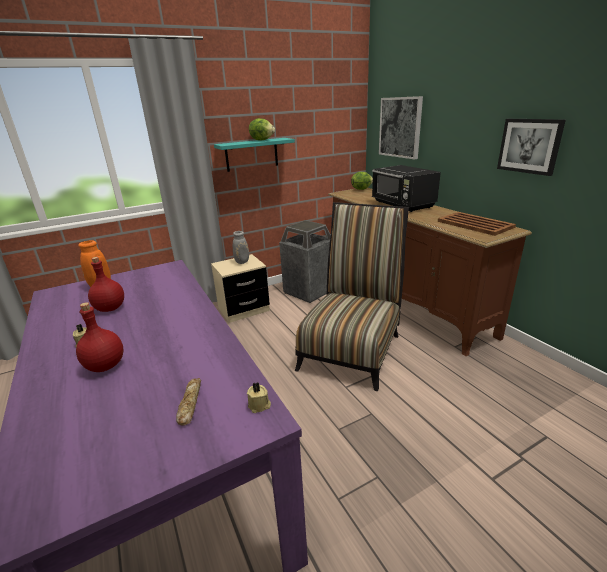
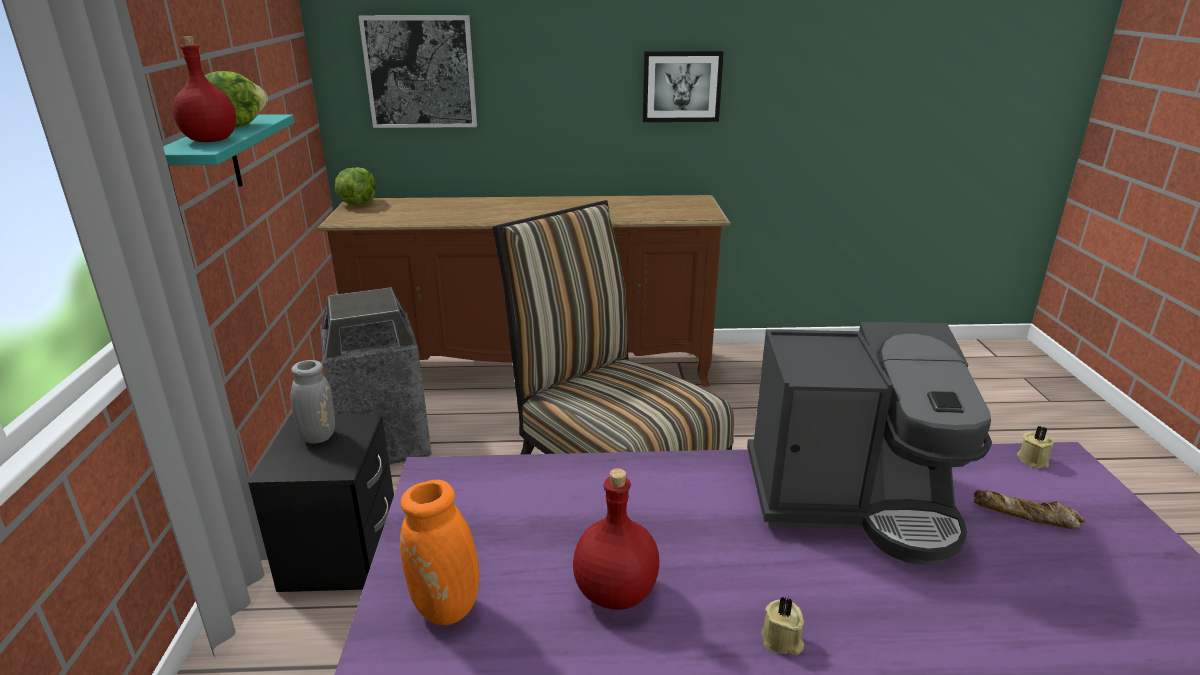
camera: 65 degrees left, 0 degrees up
(105, 365) = (890, 605): red bottle -> red bottle (210, 140)
(185, 345) = (852, 499): none -> coffee machine
(243, 309) = (340, 551): beige nightstand -> black nightstand
(402, 205) = (508, 208): black microwave -> none
(474, 224) = (656, 204): brown tray -> none

